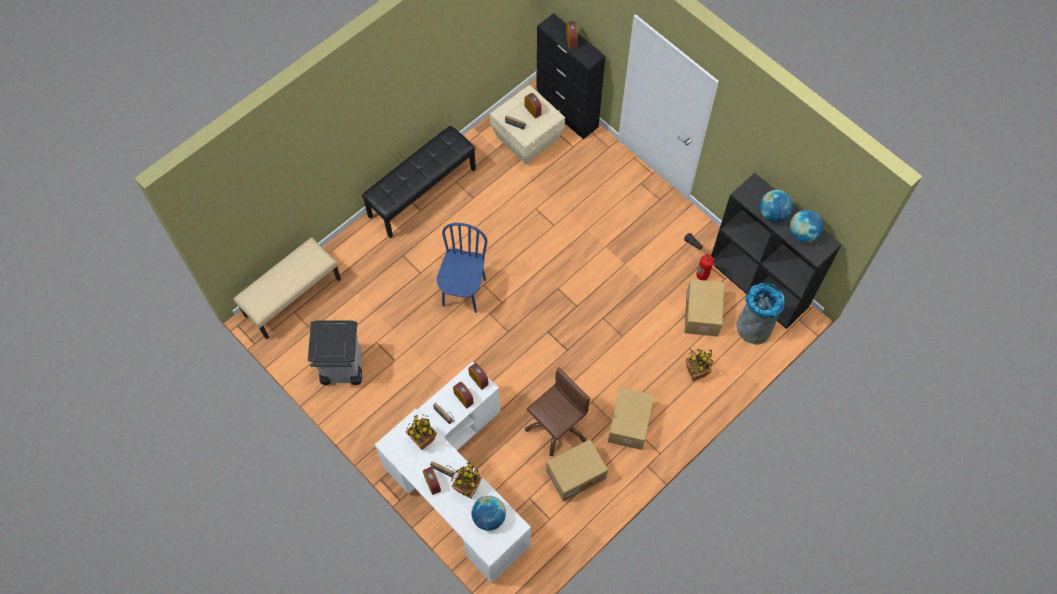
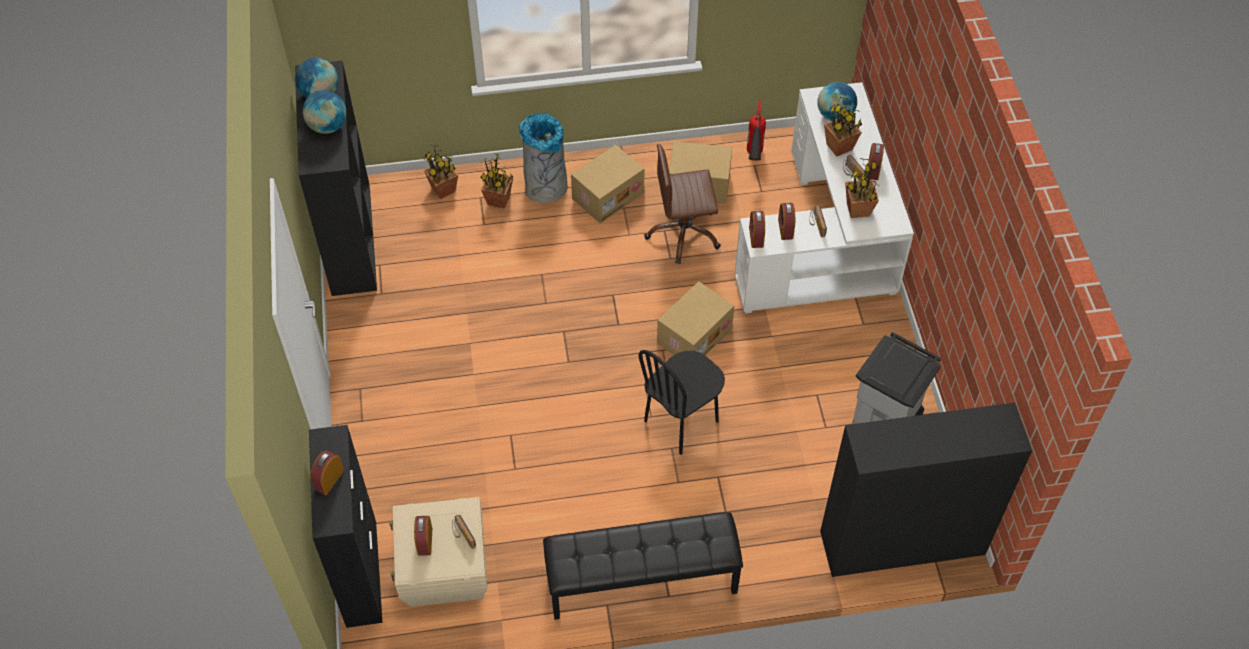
camera: 145 degrees left, 10 degrees down
(292, 296) = (901, 544): beige bench -> black bookcase
(463, 292) = (681, 422): blue chair -> black chair
(696, 265) = (395, 295): fire extinguisher -> fire extinguisher (753, 161)
(702, 314) = (437, 245): cardboard box -> cardboard box (694, 335)
(738, 357) = (443, 189): none -> potted plant
(753, 327) = (400, 205): grey trash can -> grey trash can (545, 187)

